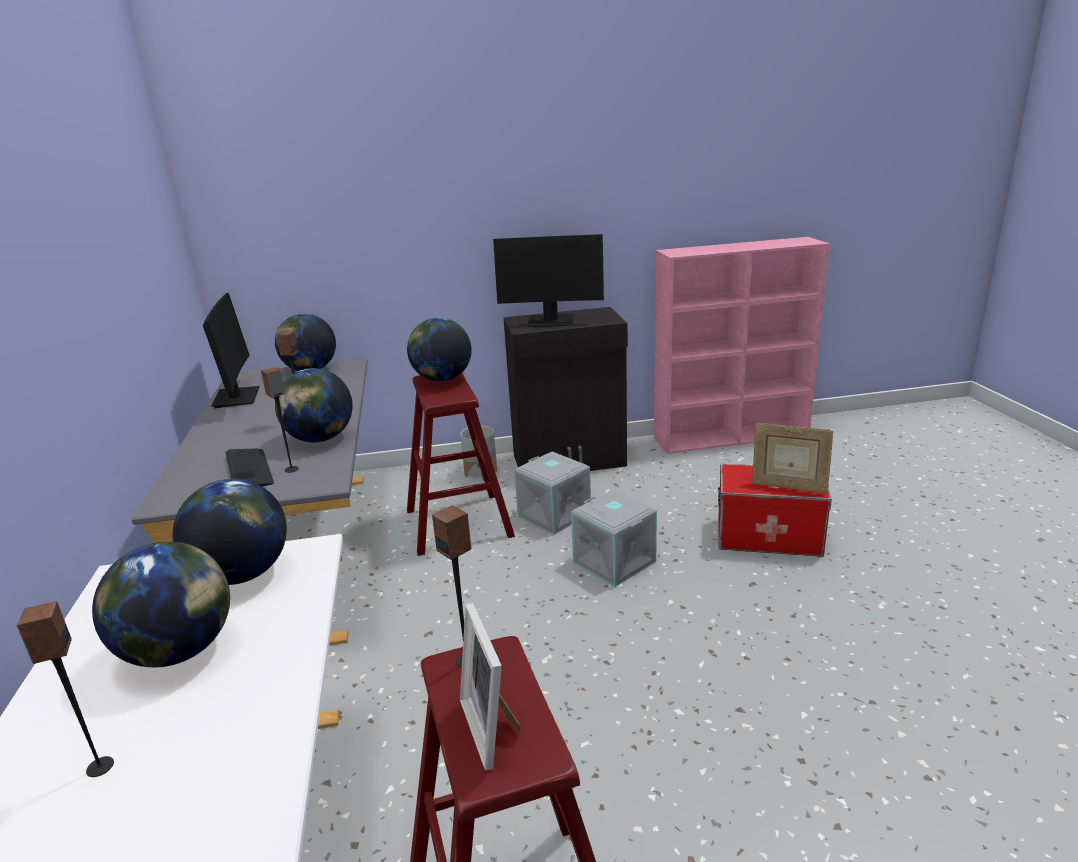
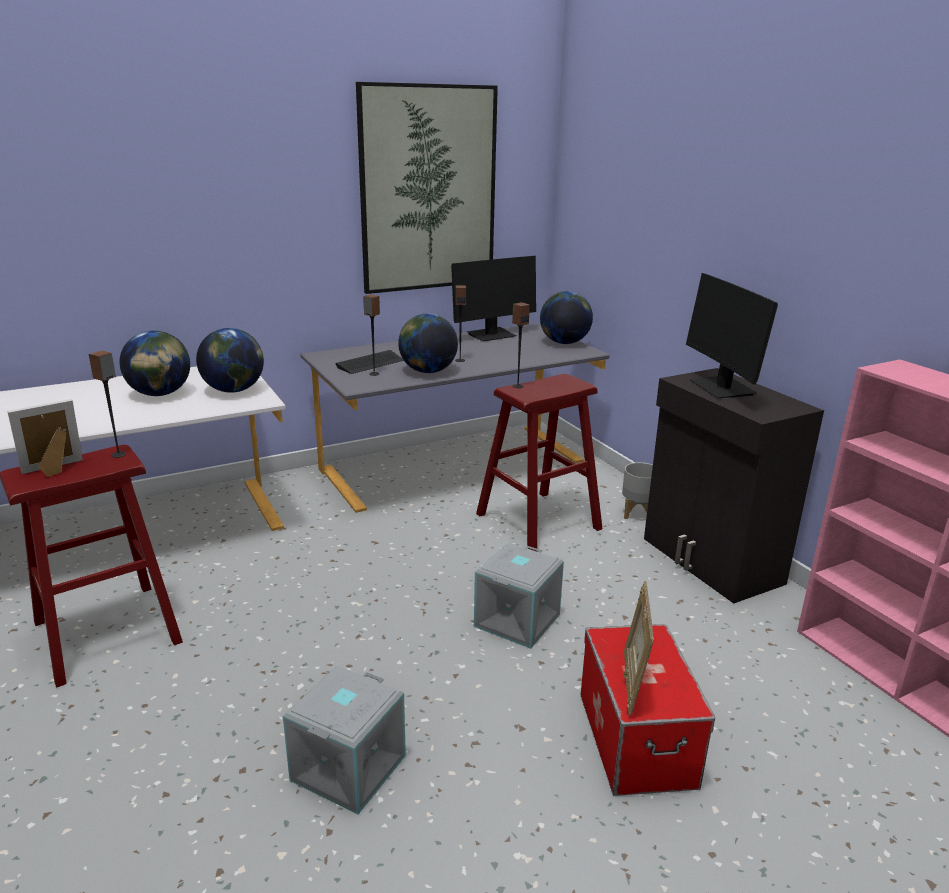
camera: 70 degrees right, 0 degrees up
(99, 767) = (76, 400): speaker -> speaker (517, 386)
(126, 238) = (428, 190): none -> picture
(442, 379) = (564, 383): globe -> none
(553, 515) = (584, 569): grey storage box -> grey storage box (347, 766)

